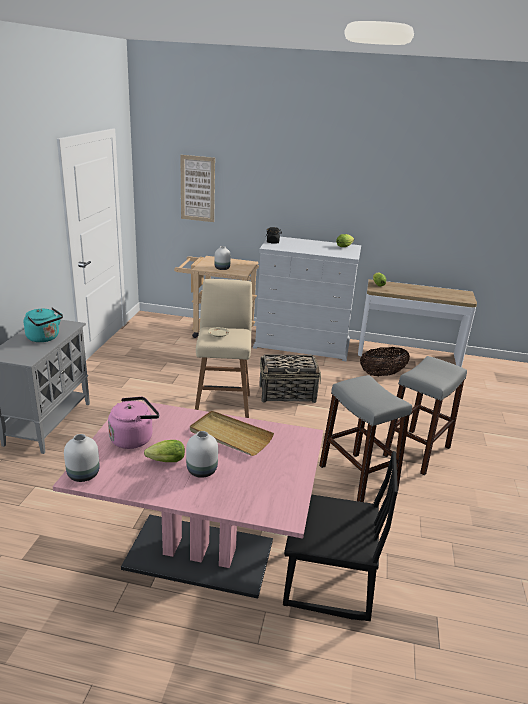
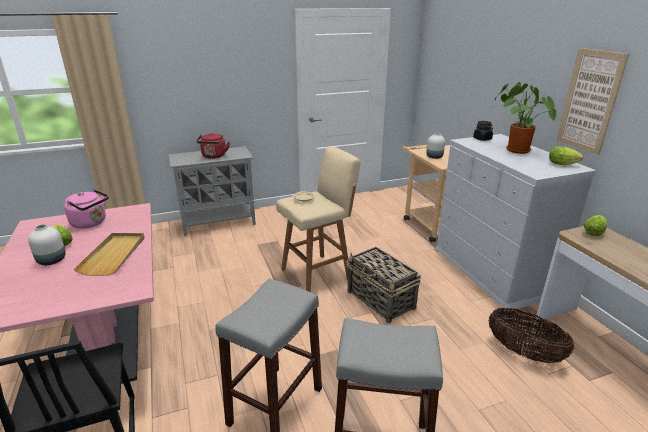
camera: 60 degrees right, 0 degrees up
(45, 338) = (213, 156): turquoise kettle -> red kettle
(83, 474) = (36, 224): white vase -> none
(197, 188) = (456, 73): picture -> picture (589, 101)
(305, 244) = (515, 150): none -> potted plant

